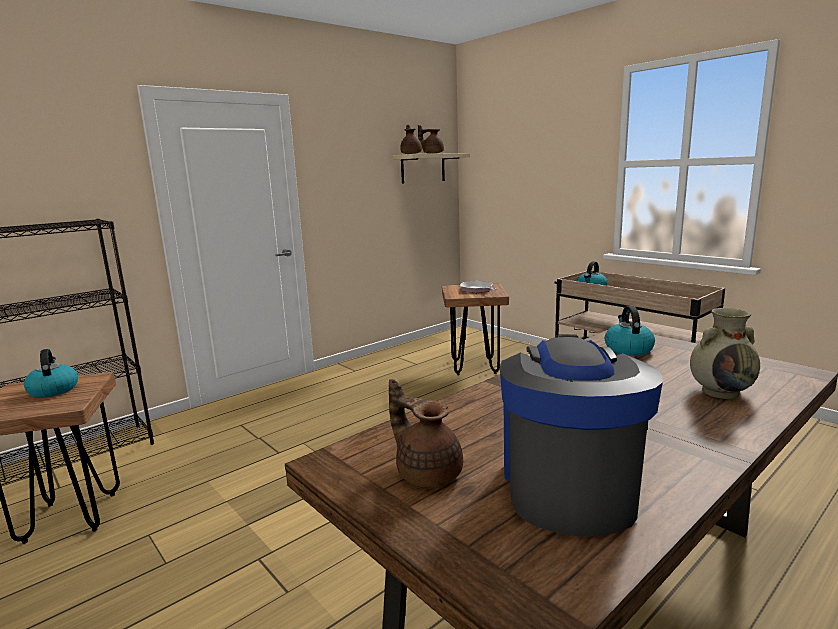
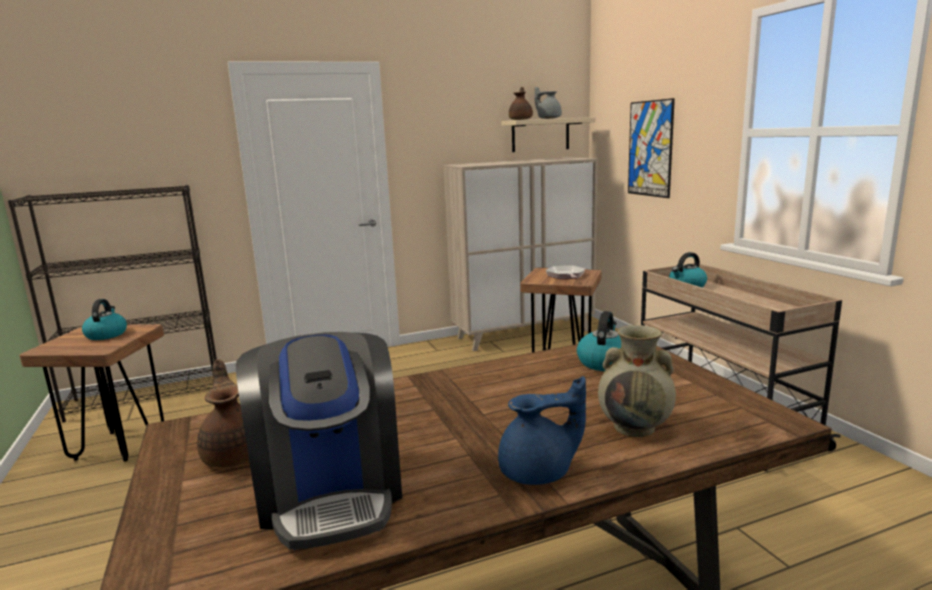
camera: 20 degrees right, 0 degrees up
(422, 347) = (523, 334): none -> beige cabinet
(432, 153) = (548, 118): brown teapot -> grey teapot
(526, 179) = (650, 148): none -> picture
(568, 485) = (330, 492): coffee machine -> coffee machine turned 135 degrees clockwise
(706, 436) = (539, 472): none -> blue teapot

